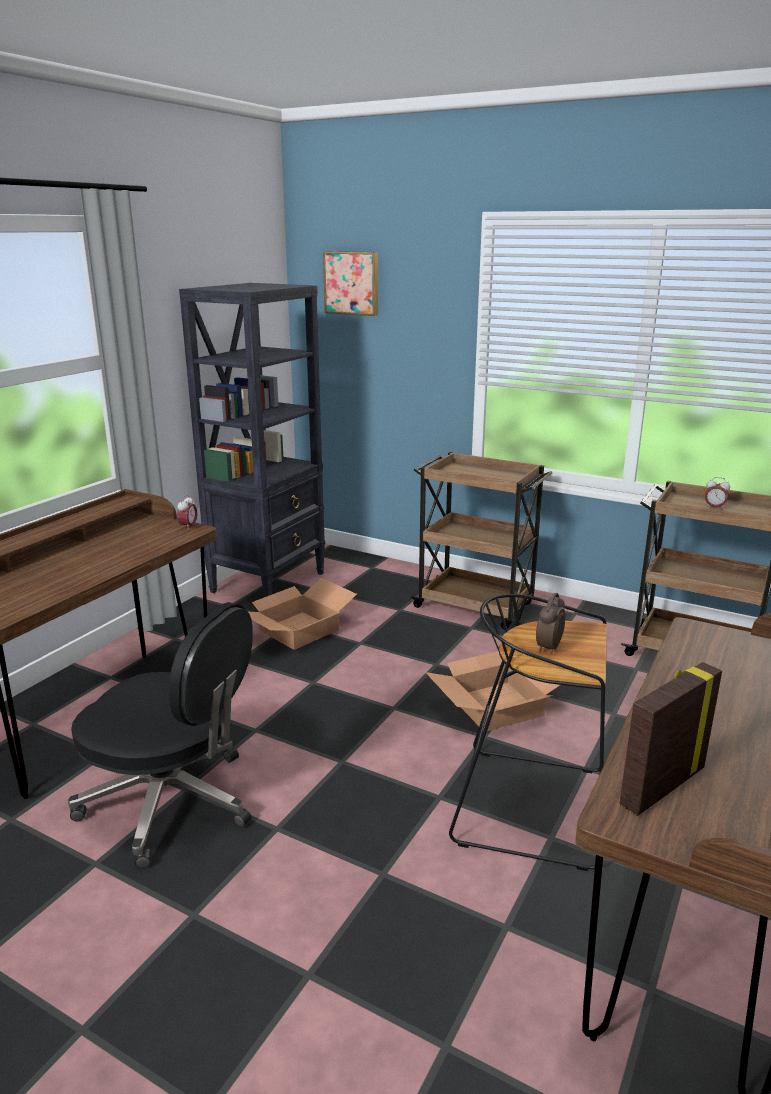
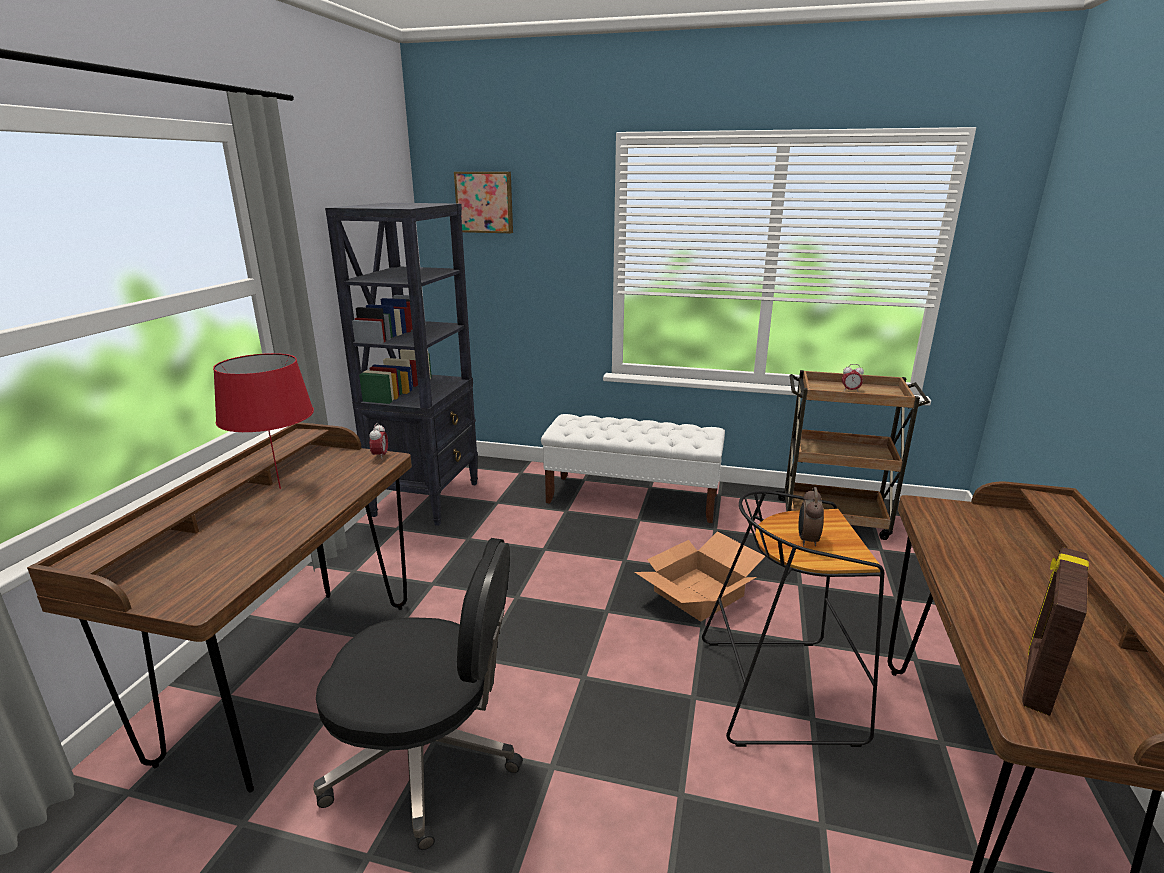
camera: 15 degrees left, 0 degrees up
(90, 545) = (279, 488): none -> red table lamp
(299, 629) = (478, 543): cardboard box -> none
(476, 606) = (632, 498): brown cart -> white bench

